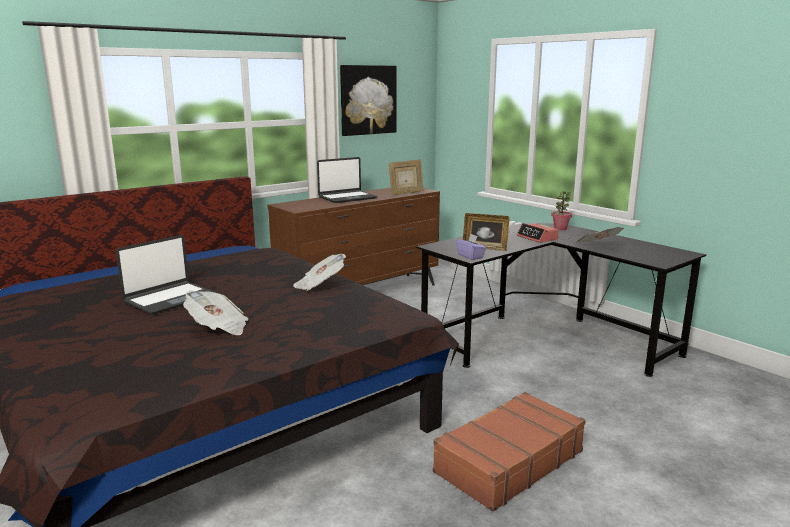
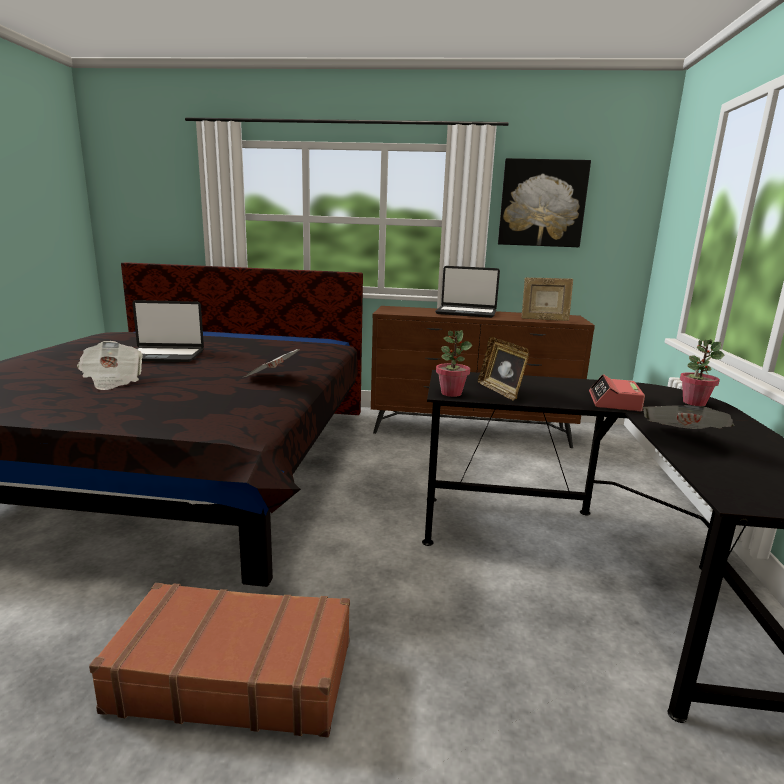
camera: 45 degrees right, 0 degrees up
(470, 256) = (451, 393): purple tissue box -> potted plant

